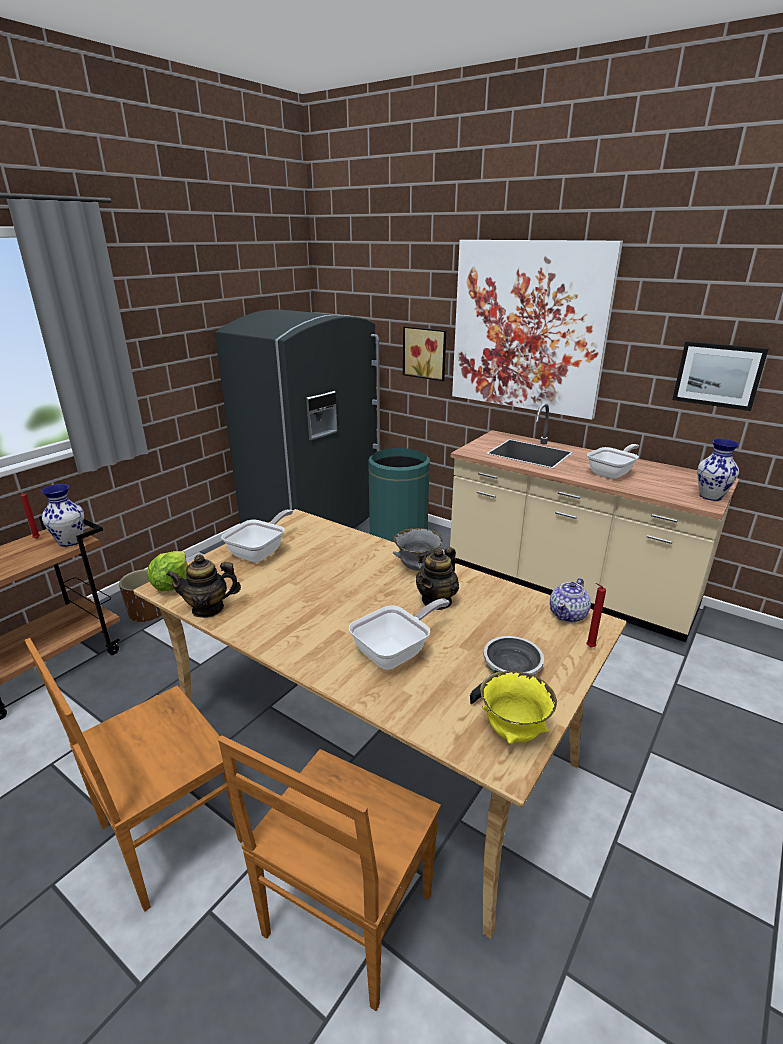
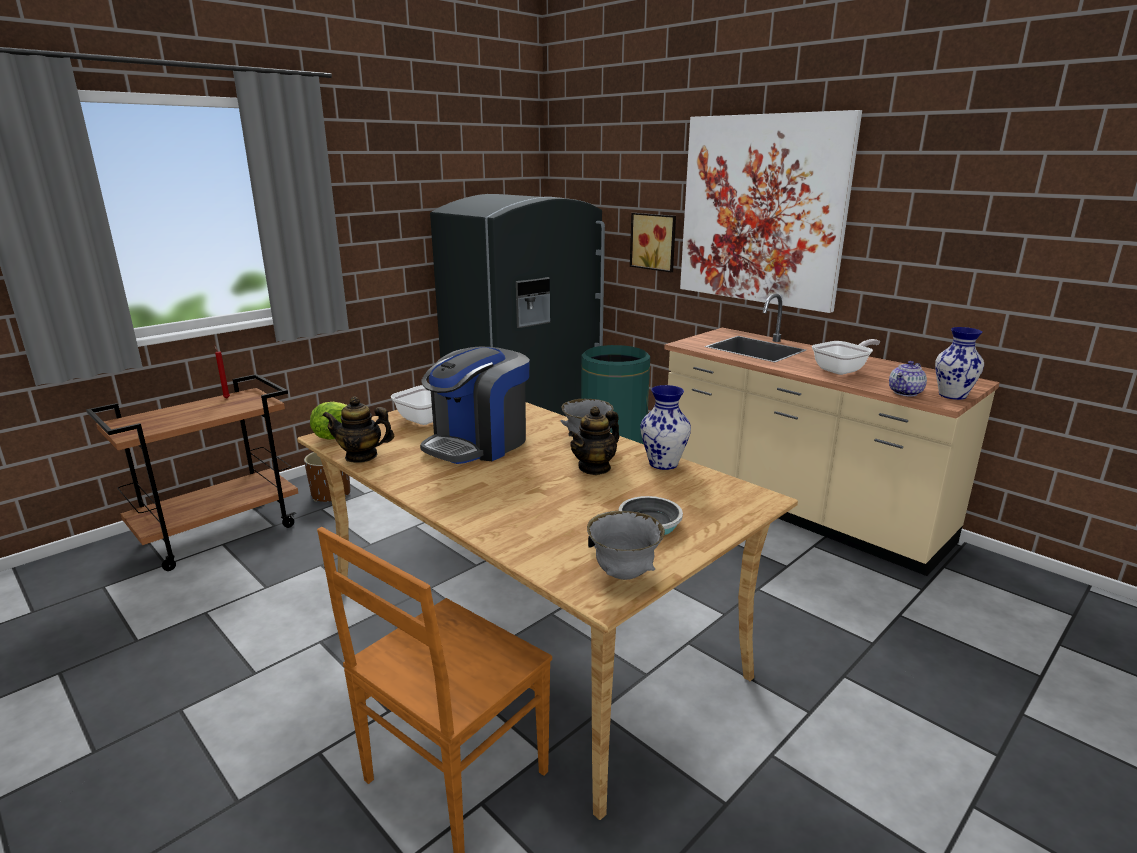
camera: 10 degrees right, 5 degrees down
(70, 542) = (256, 402): vase -> vase (663, 464)
(167, 835) = (297, 684): brown chair -> none
(318, 581) = (478, 444): none -> coffee machine
(396, 652) = (532, 503): frying pan -> none
(513, 732) = (624, 574): yellow bowl -> grey bowl
(568, 614) = (733, 489): teapot -> teapot (905, 392)
(589, 647) = (742, 517): red candle -> none
(718, 375) = (971, 259): picture -> none

